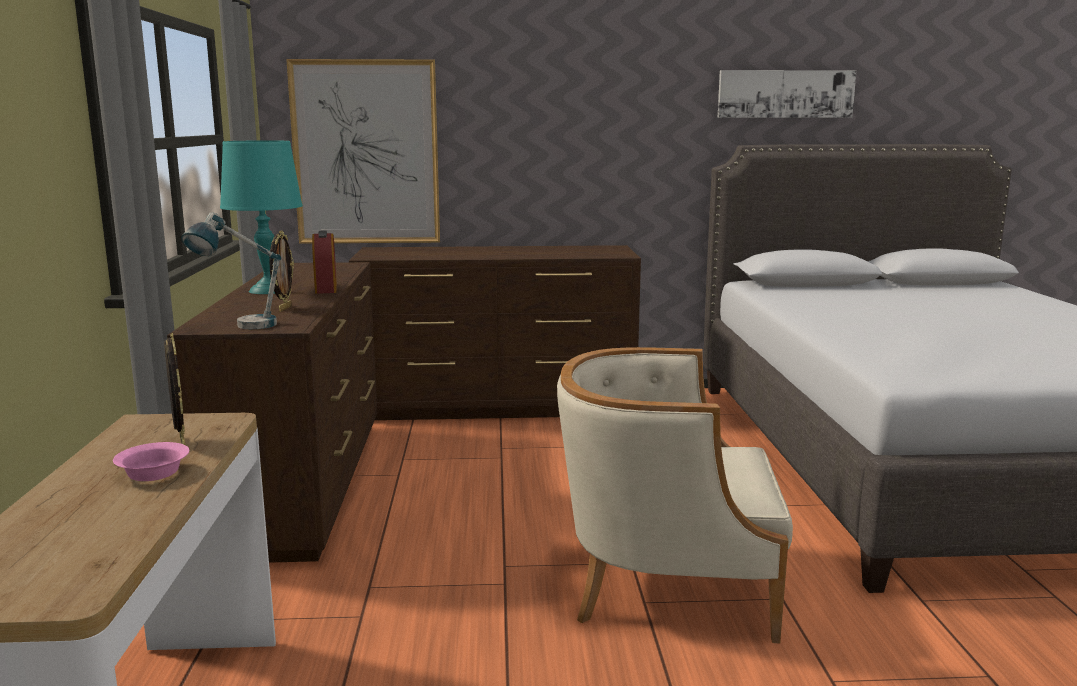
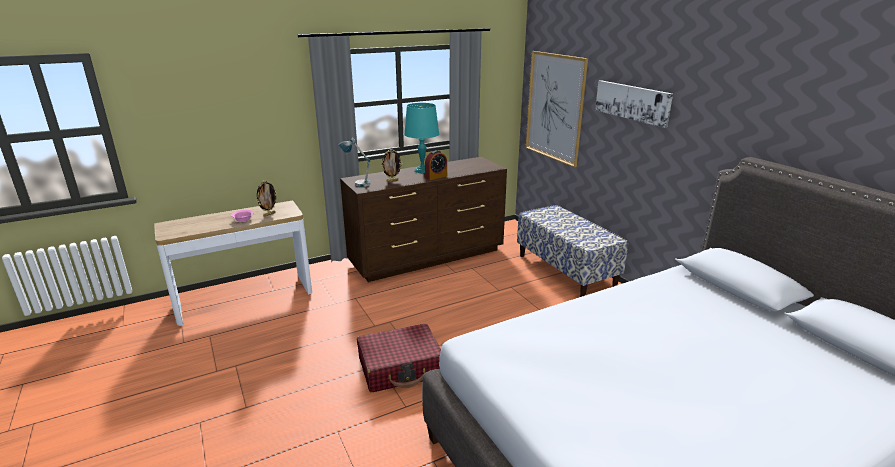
camera: 65 degrees right, 10 degrees up
(499, 406) = (566, 270): brown dresser -> bench
(667, 582) = (401, 367): beige armchair -> red suitcase
(785, 94) = (809, 121): picture -> picture (632, 102)

